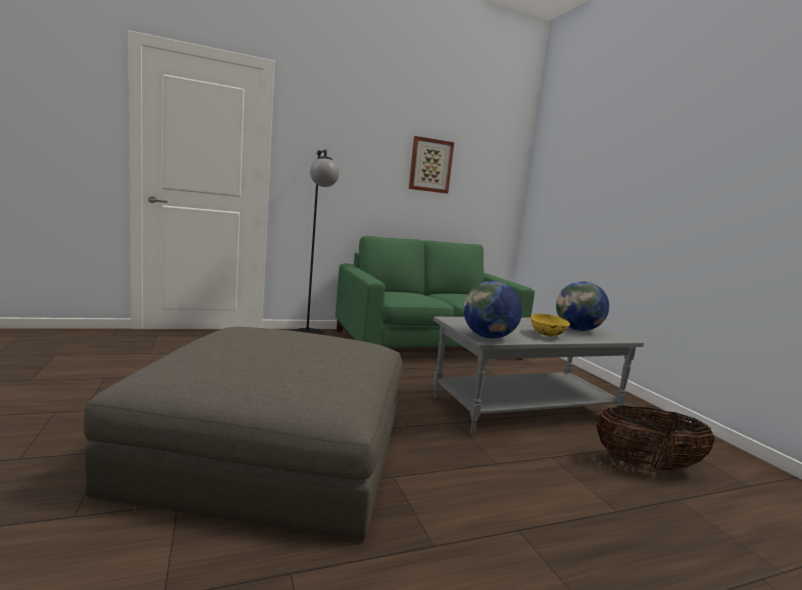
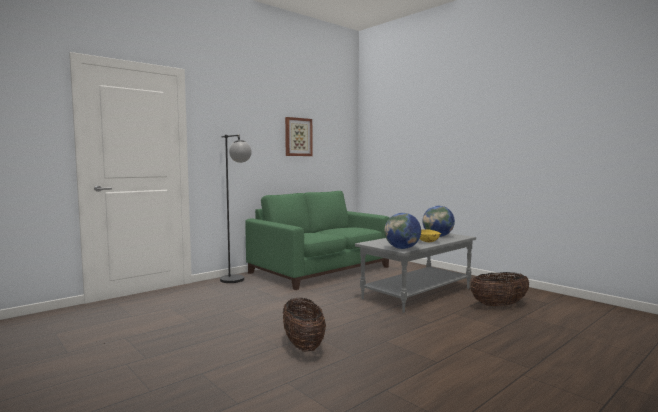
camera: 20 degrees left, 5 degrees down
(274, 447) = (303, 345): grey ottoman -> basket

